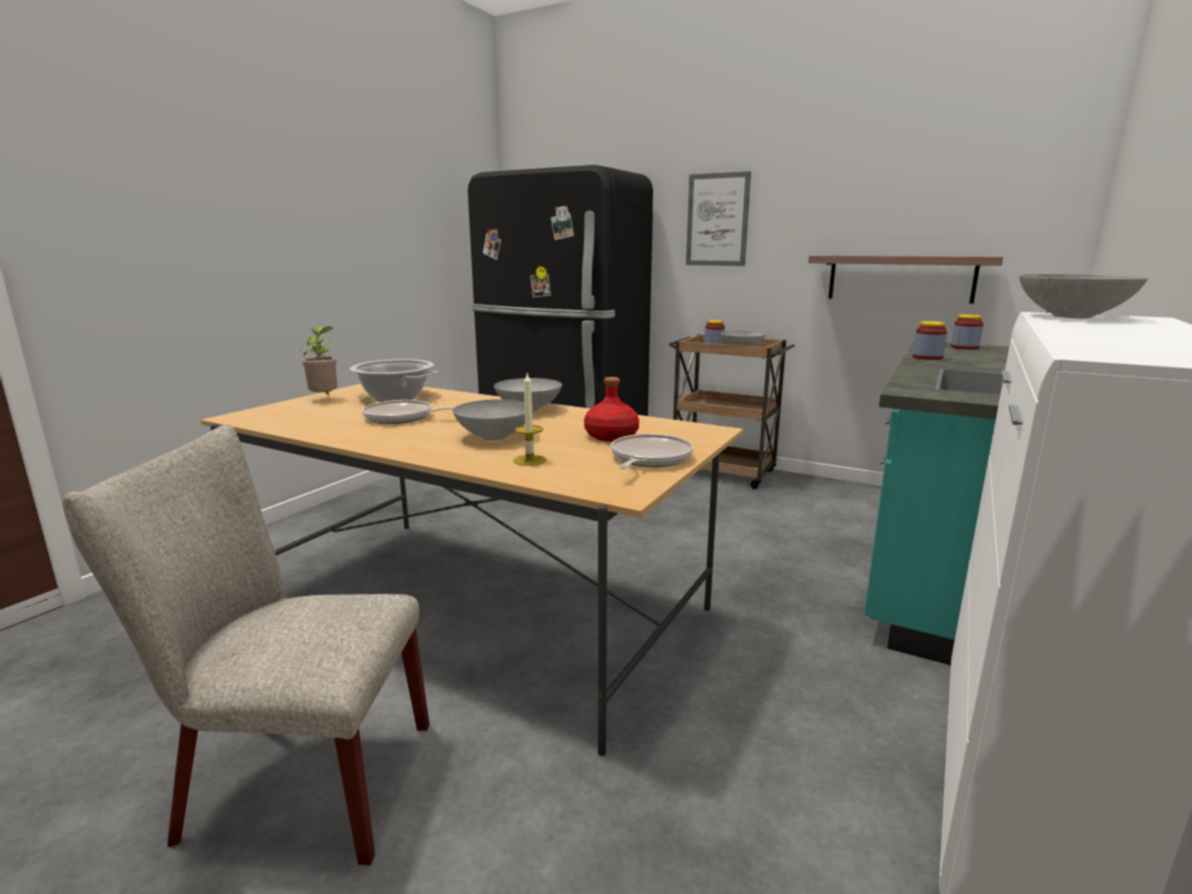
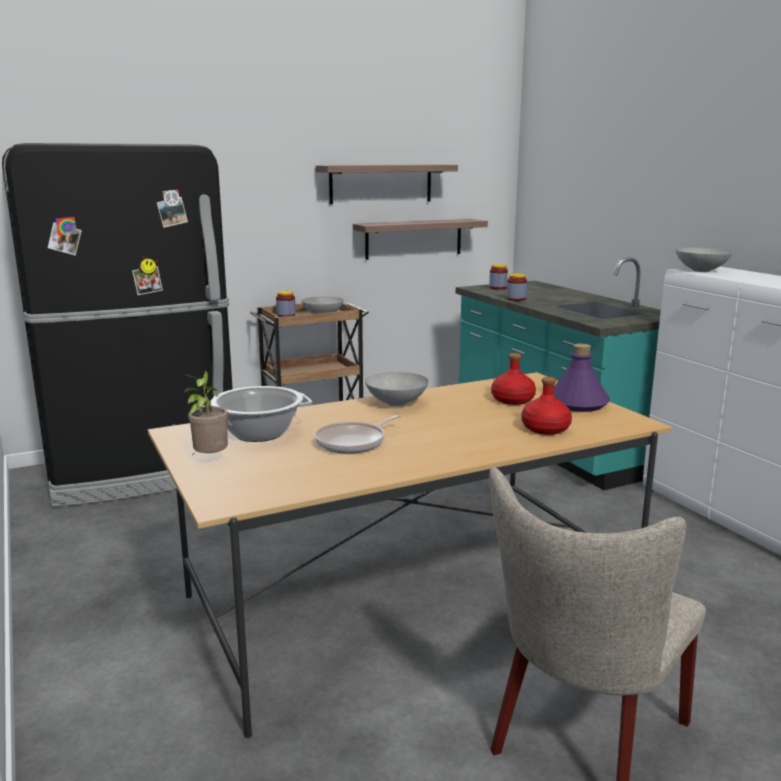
camera: 55 degrees left, 0 degrees up
(495, 437) = (468, 426): grey bowl -> none
(529, 460) = (545, 429): candle -> red bottle
(649, 459) = (577, 404): frying pan -> purple bottle
(717, 220) = (261, 194): picture -> none
(860, 208) = (381, 183): none -> shelf

